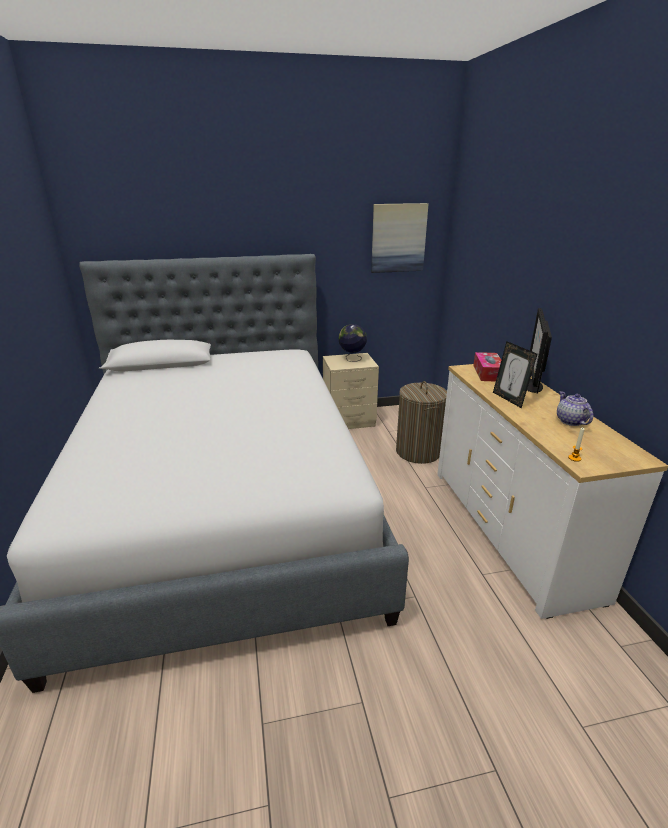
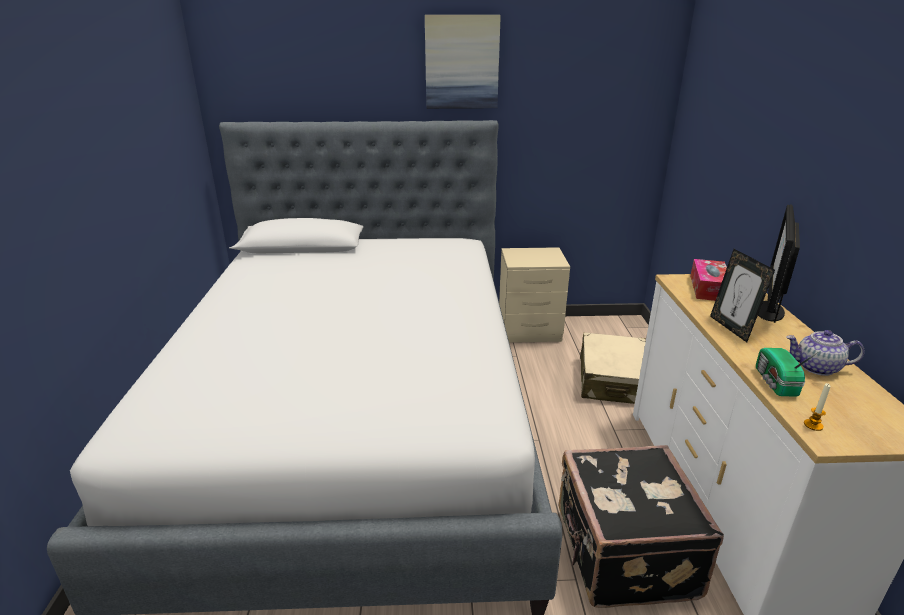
camera: 10 degrees right, 0 degrees up
(352, 359) = (537, 254): globe -> none
(398, 238) = (608, 103): picture -> picture (462, 62)
(418, 451) = (612, 380): laundry basket -> beige suitcase
(445, 574) = (622, 553): none -> black suitcase
(545, 433) = (775, 383): none -> radio
(570, 421) = (816, 368): teapot -> teapot turned 75 degrees counterclockwise

